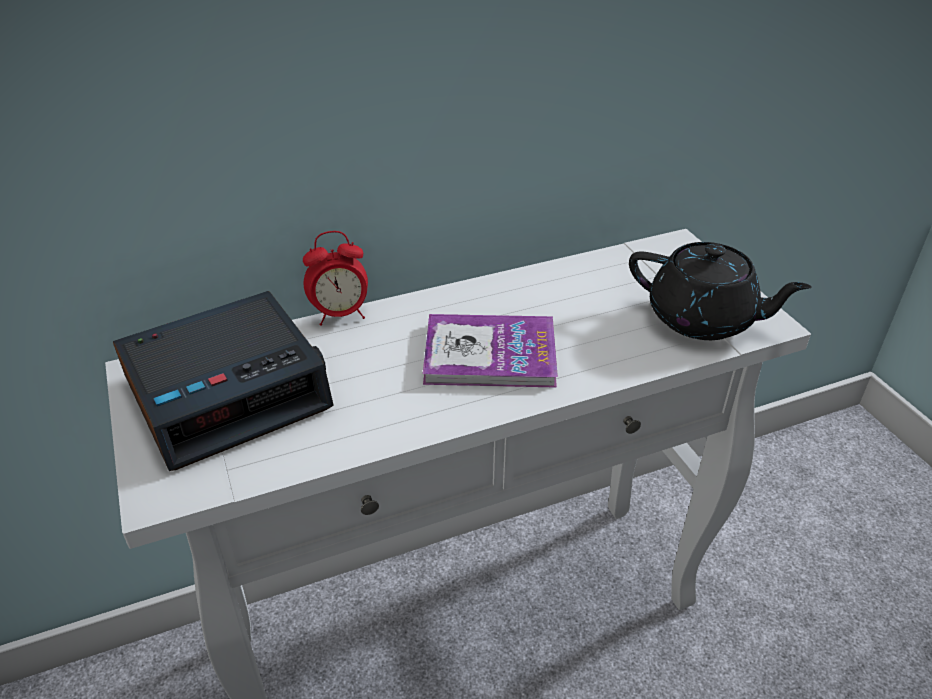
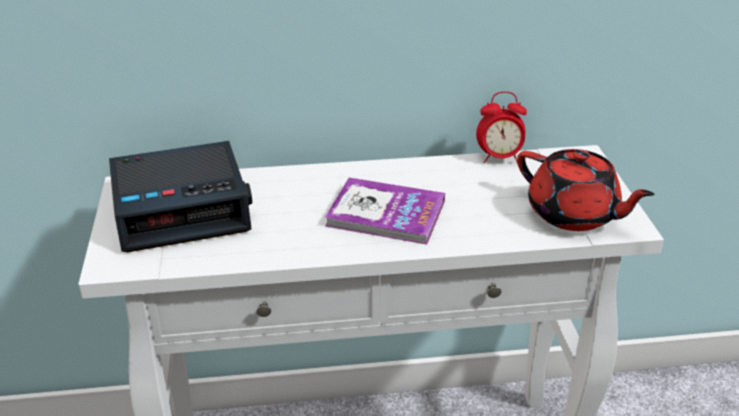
camera: 15 degrees right, 5 degrees down
(340, 314) = (284, 169): alarm clock -> alarm clock (499, 158)
(703, 319) = (573, 214): black teapot -> red teapot

